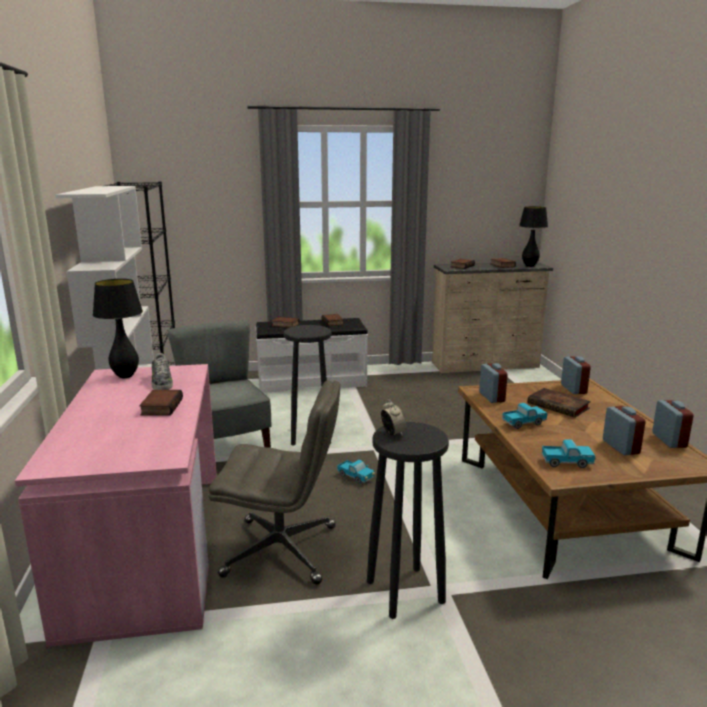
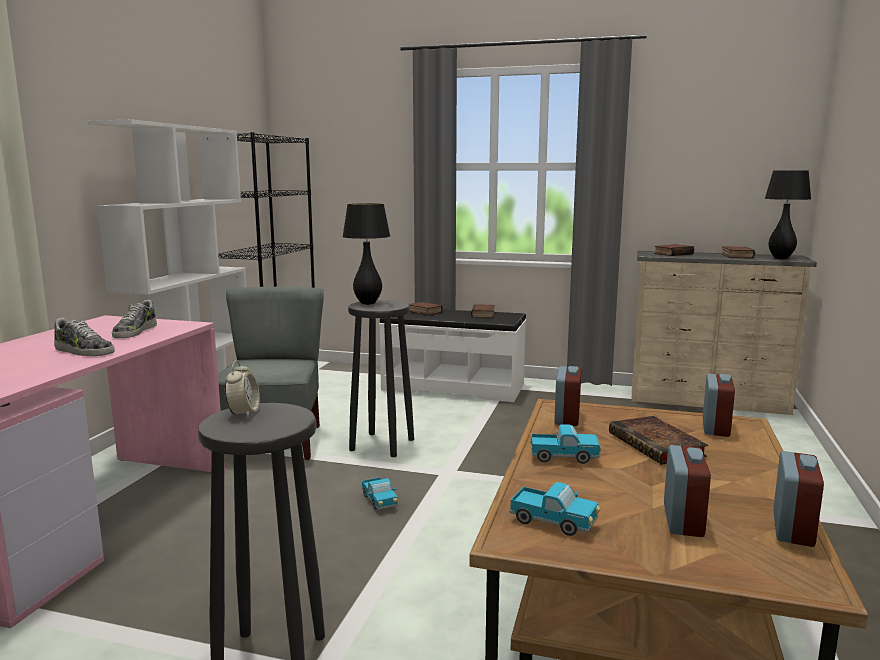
camera: 25 degrees right, 5 degrees down
(126, 376) = (116, 323): black table lamp -> black table lamp (368, 303)
(161, 407) = (83, 351): book -> shoe
(282, 550) = (196, 565): grey office chair -> none

